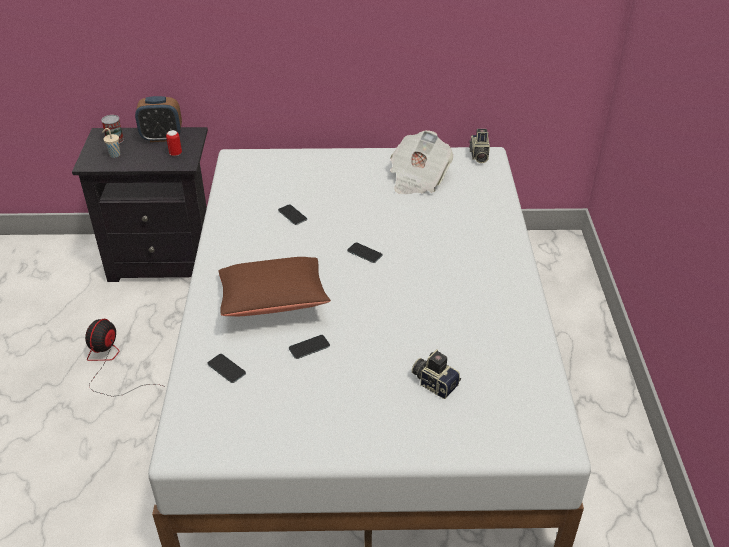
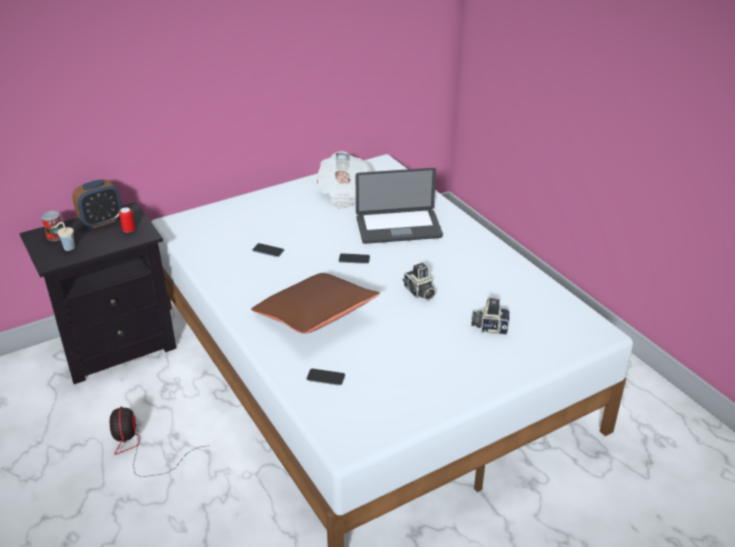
camera: 30 degrees left, 5 degrees down
(309, 347) = (376, 338): phone -> none
(439, 234) = (398, 228): none -> laptop
(478, 156) = (375, 165): camera -> camera (419, 292)

